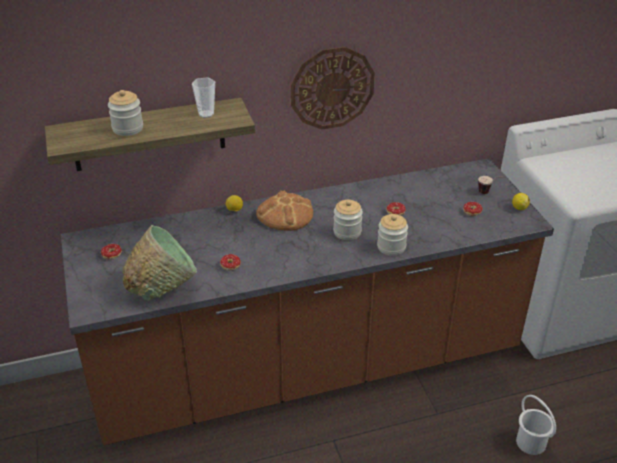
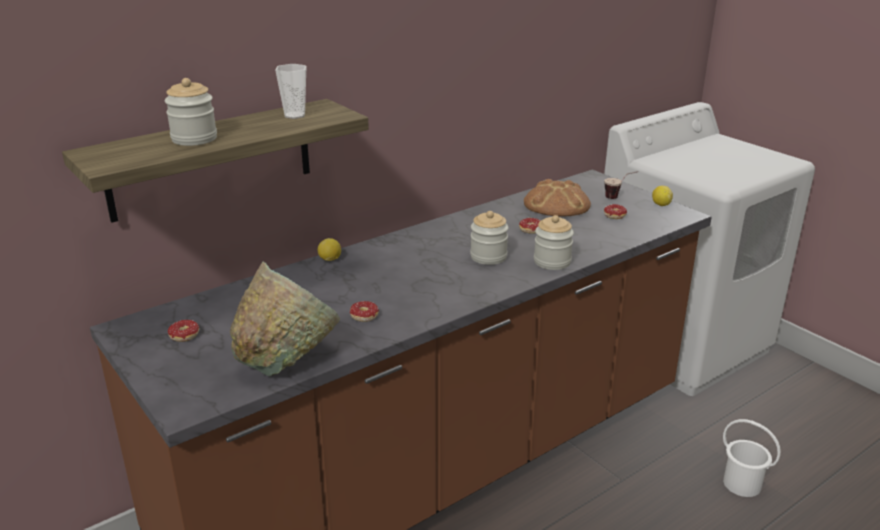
camera: 20 degrees left, 10 degrees down
(285, 214) = (398, 253): bread -> bread (556, 204)
(332, 88) = (430, 83): wall clock -> none

